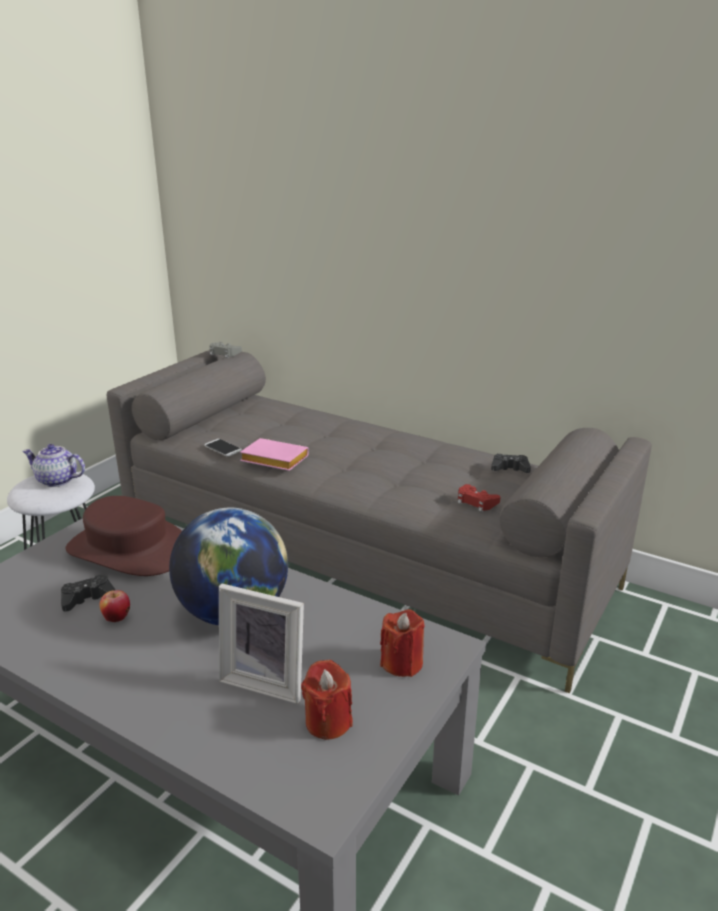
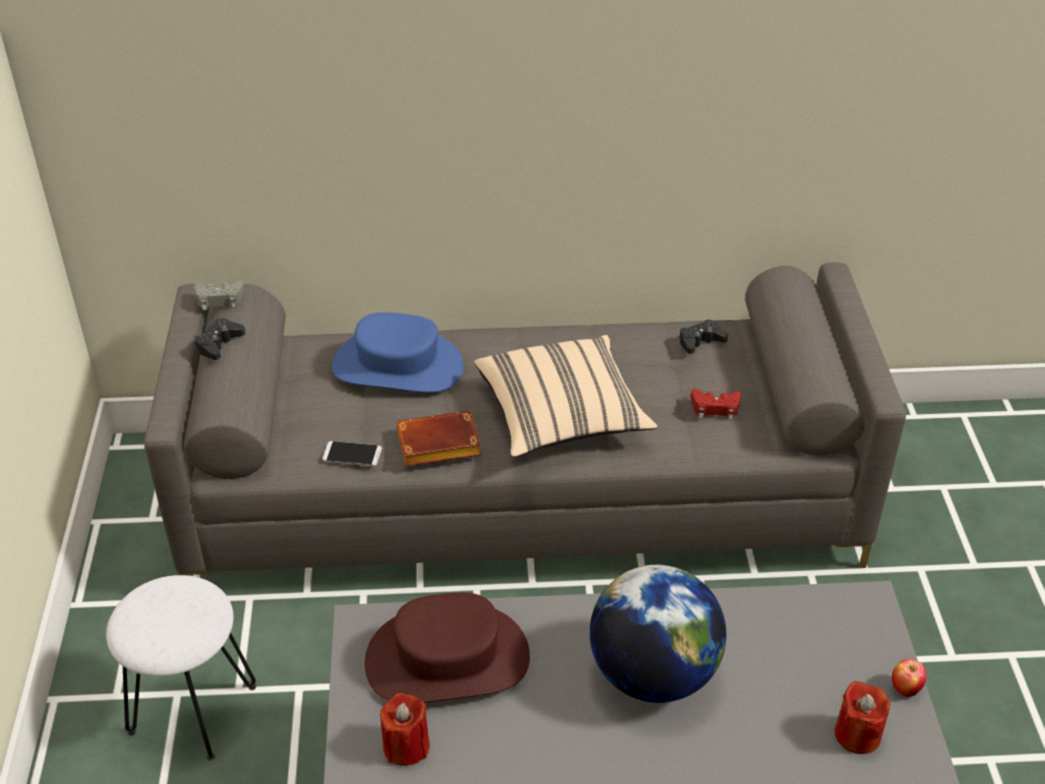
camera: 35 degrees left, 15 degrees up
(56, 480) = (169, 604): teapot -> none
(87, 598) = (490, 742): black game controller -> black game controller (219, 344)
(117, 618) = (551, 746): apple -> apple (905, 688)
(266, 680) = (766, 726): picture frame -> none
(272, 460) = (436, 446): pink book -> brown book
(302, 422) = (398, 366): none -> blue hat
(366, 473) = (562, 417): none -> beige pillow
(402, 663) = (851, 642): red candle -> red candle (406, 746)

